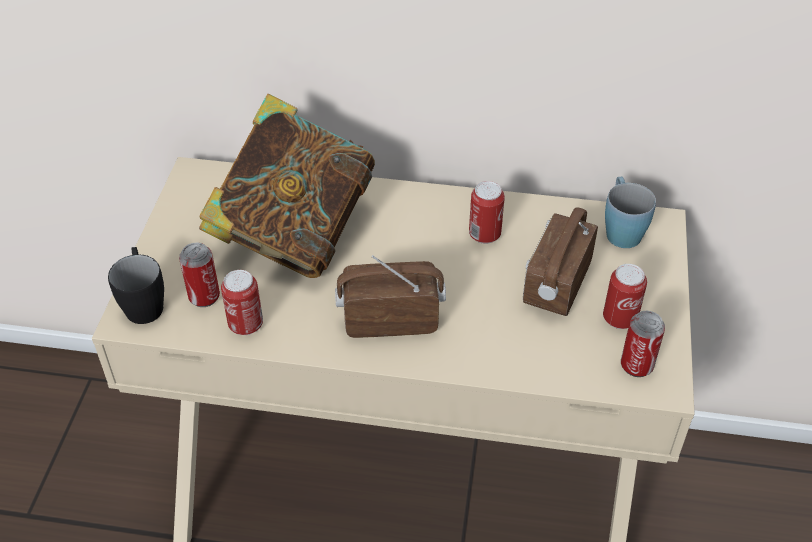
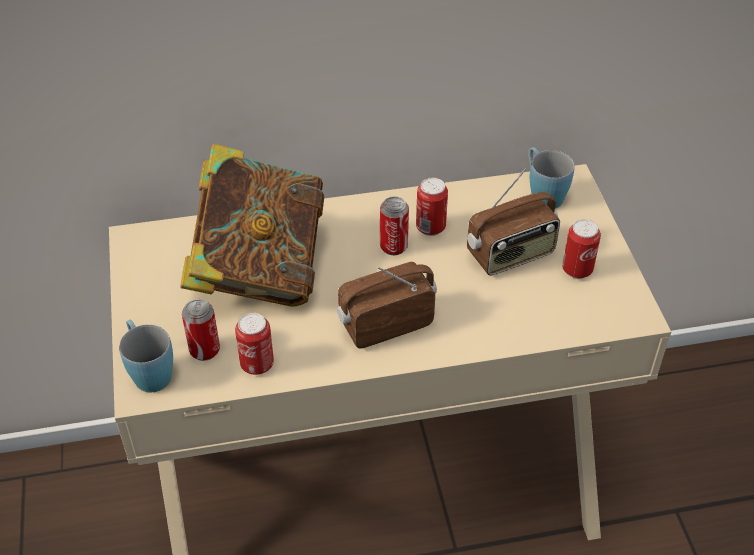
camera: 20 degrees left, 0 degrees up
(143, 302) = (148, 371): black mug -> blue mug
(555, 284) = (511, 255): radio -> radio turned 120 degrees counterclockwise
(636, 365) = (608, 305): can -> can (393, 246)

